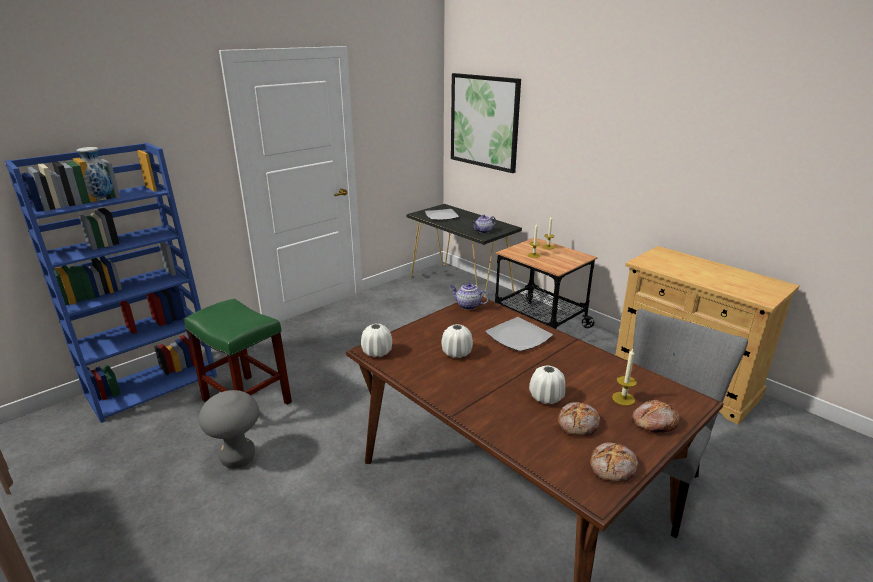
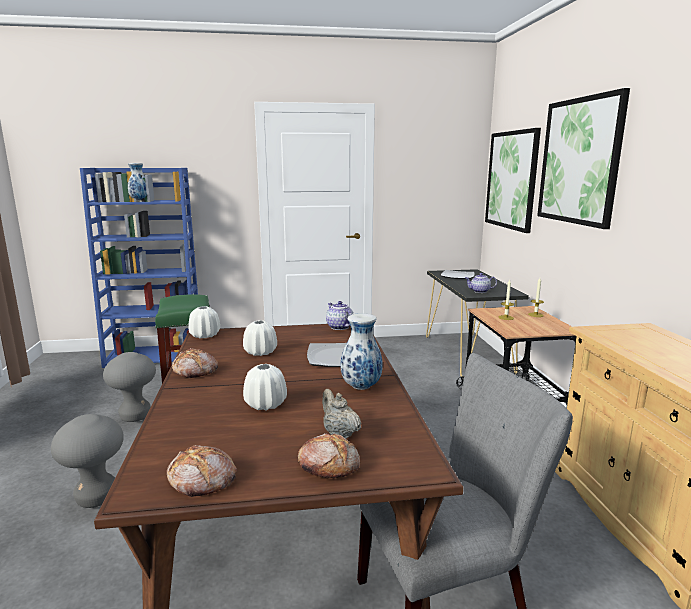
camera: 35 degrees right, 10 degrees down
(322, 547) = (97, 498): none -> grey stool
(573, 116) = (579, 161): none -> picture
(576, 357) = (361, 387): none -> vase
(579, 424) = (249, 434): bread -> bread (196, 371)
(623, 398) = (339, 433): candle -> beige teapot

